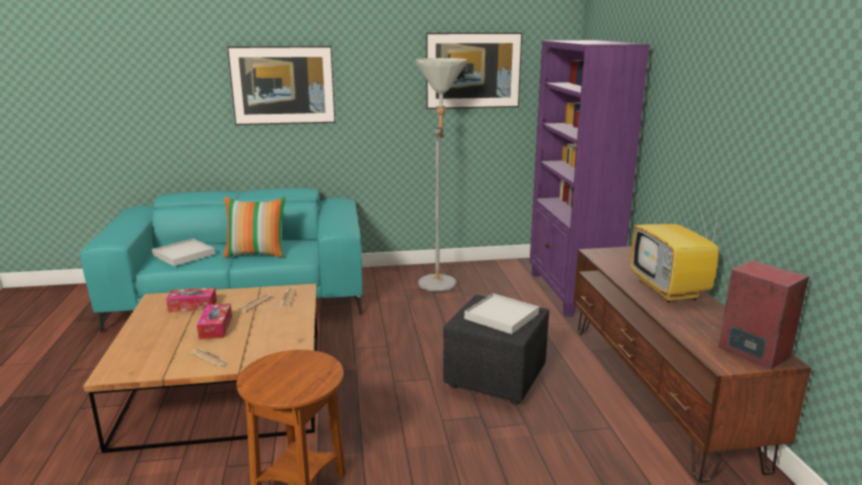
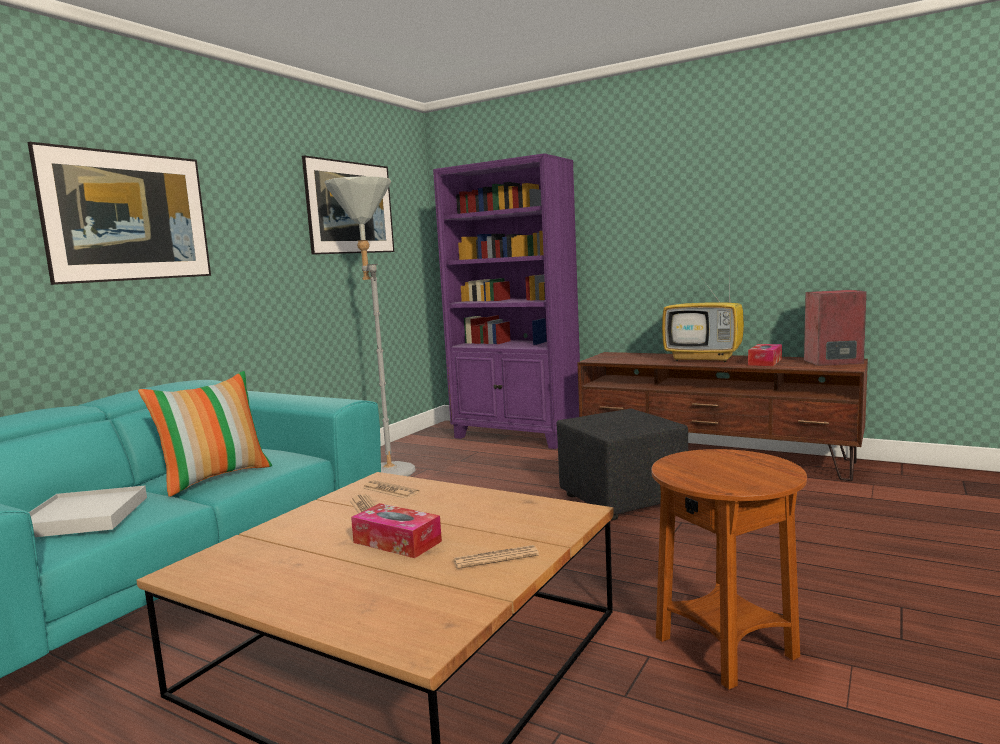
camera: 50 degrees left, 10 degrees down
(192, 306) = (283, 548): tissue box -> tissue box (765, 362)
(501, 316) = (625, 419): white tray -> none

